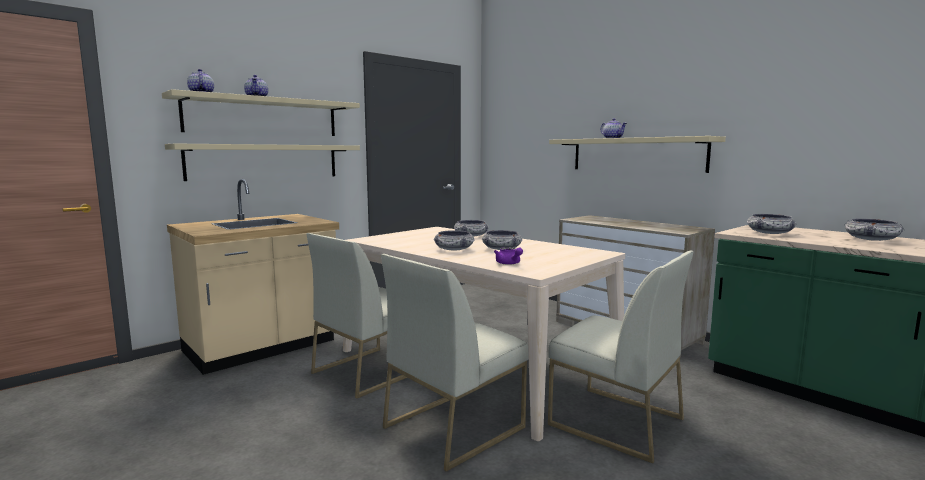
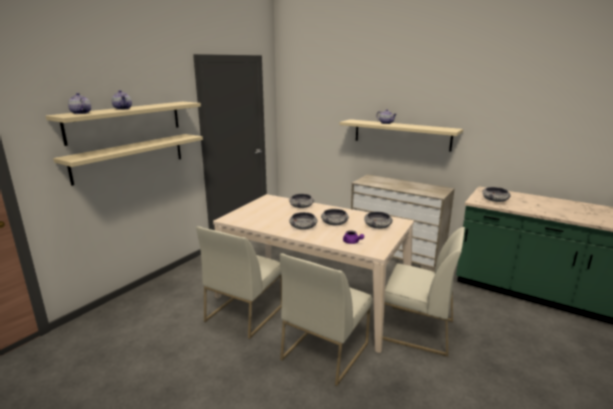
camera: 15 degrees left, 10 degrees up
(263, 347) = (151, 302): beige counter -> none
(871, 240) = (550, 204): bowl -> bowl (377, 226)

